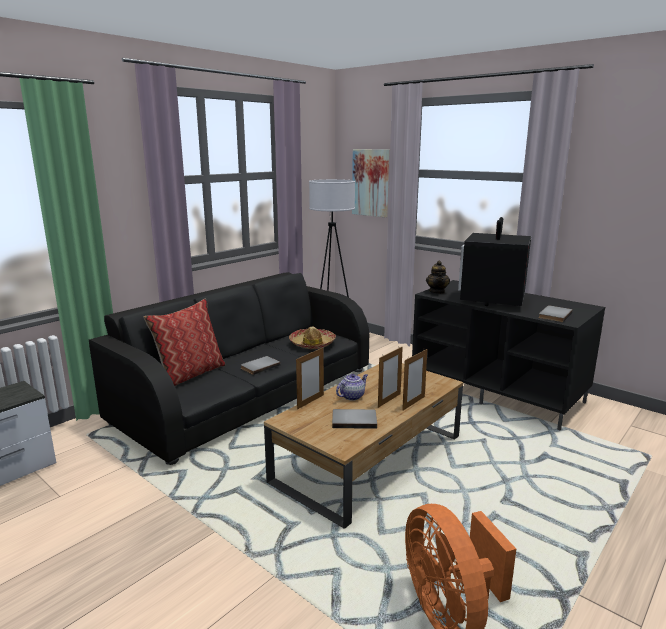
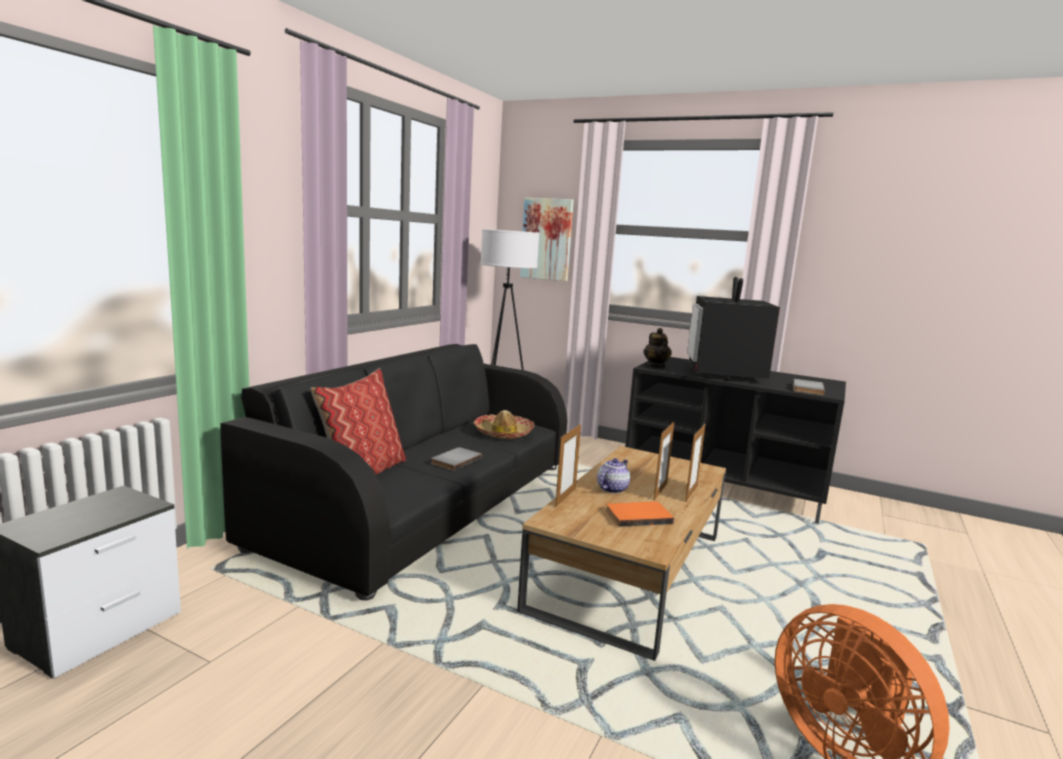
camera: 15 degrees left, 5 degrees down
(354, 420) = (637, 516): grey book -> orange book

